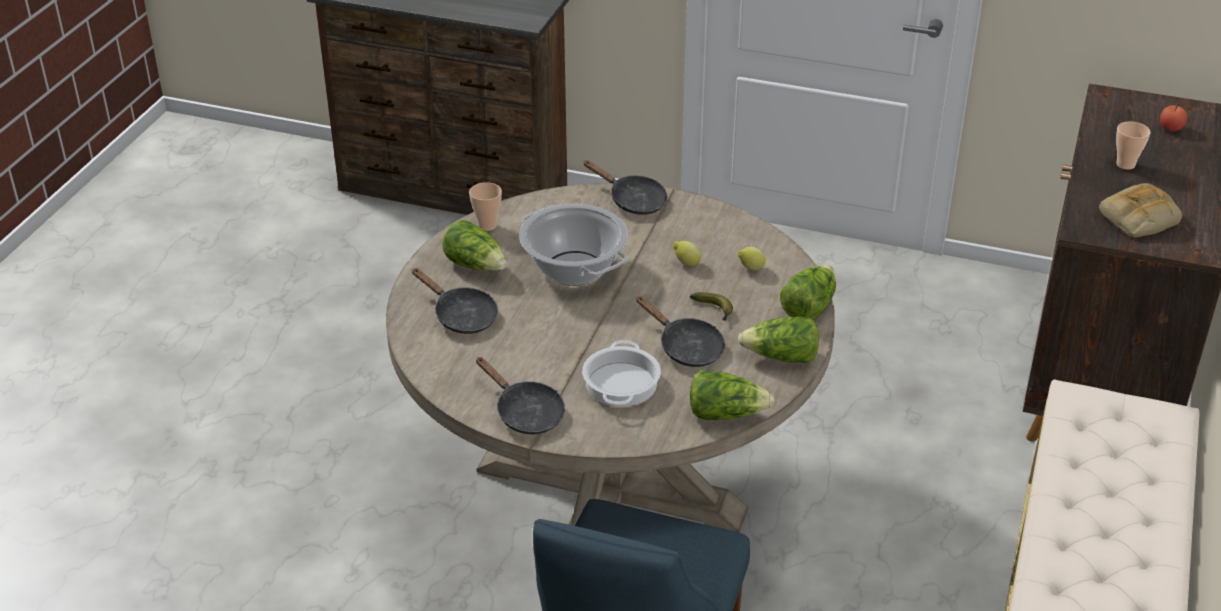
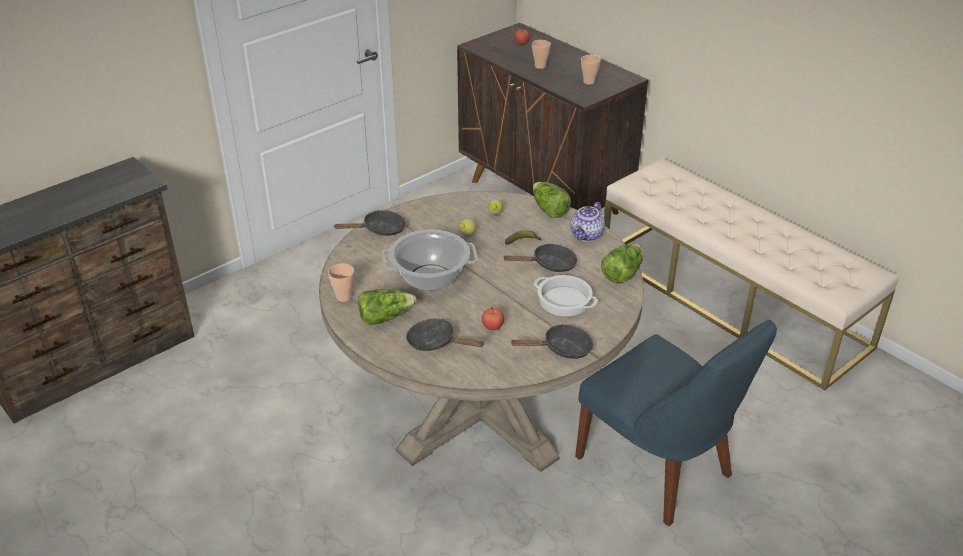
camera: 60 degrees left, 0 degrees up
(461, 316) = (436, 342): black frying pan -> black frying pan turned 135 degrees counterclockwise
(523, 345) = (493, 326): none -> apple
(781, 357) = (587, 235): lettuce -> teapot
(1139, 219) = (589, 82): bread -> cup

